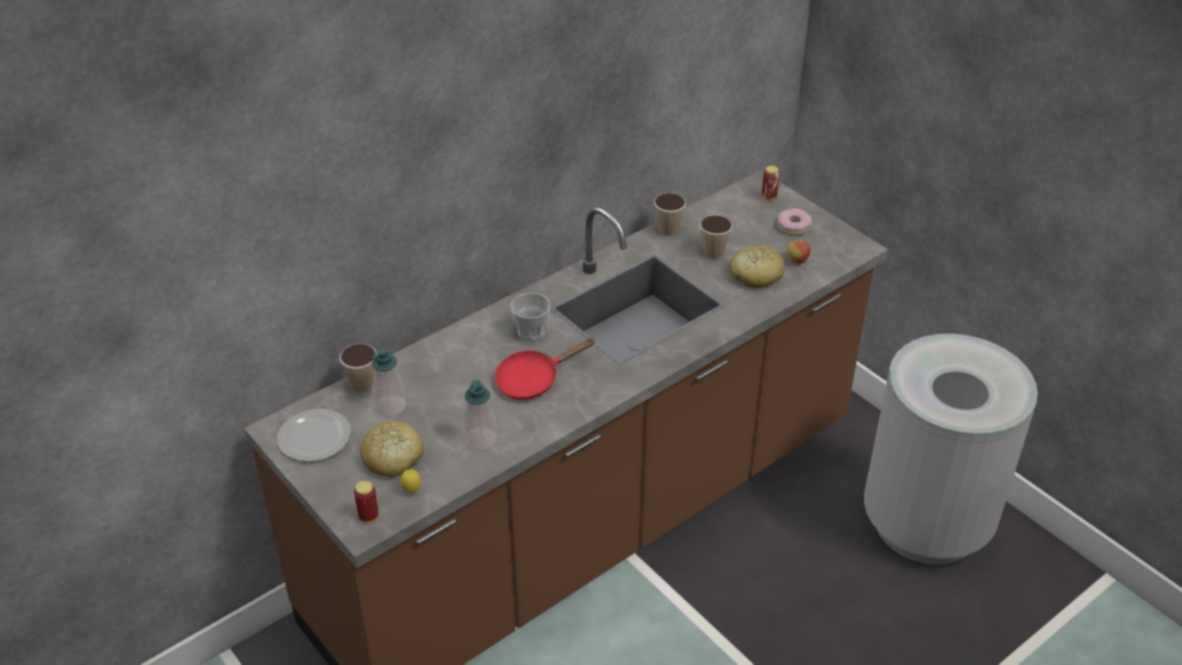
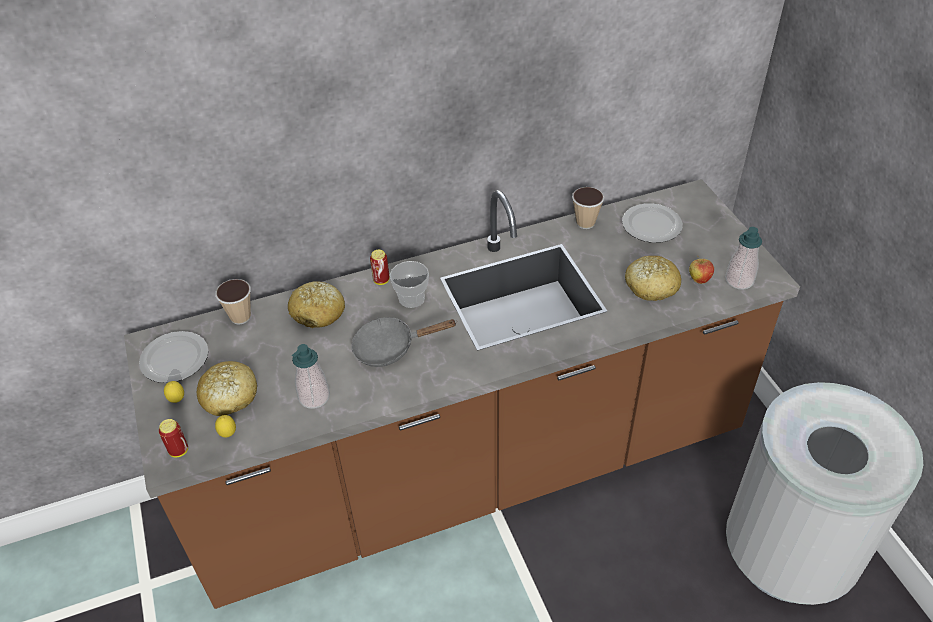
camera: 20 degrees right, 5 degrees up
(340, 474) = (177, 400): none -> lemon
(390, 406) = (253, 344): soap dispenser -> soap dispenser (739, 280)
(442, 364) = (318, 312): none -> bread
(533, 380) = (390, 347): red frying pan -> grey frying pan
(713, 253) = (619, 254): cup -> none
(733, 220) = (652, 225): none -> plate
(769, 197) = (698, 208): can -> can (381, 280)
(793, 226) = (710, 242): donut -> none

